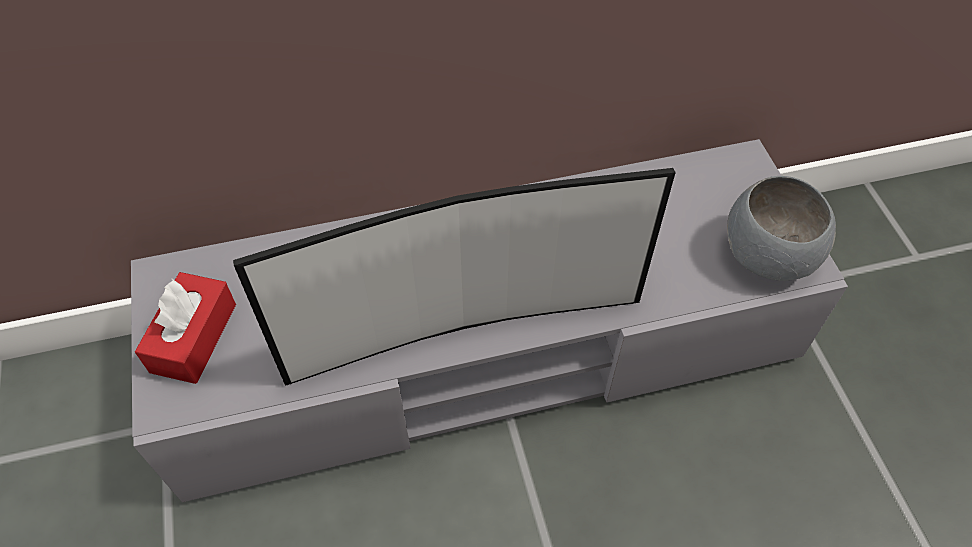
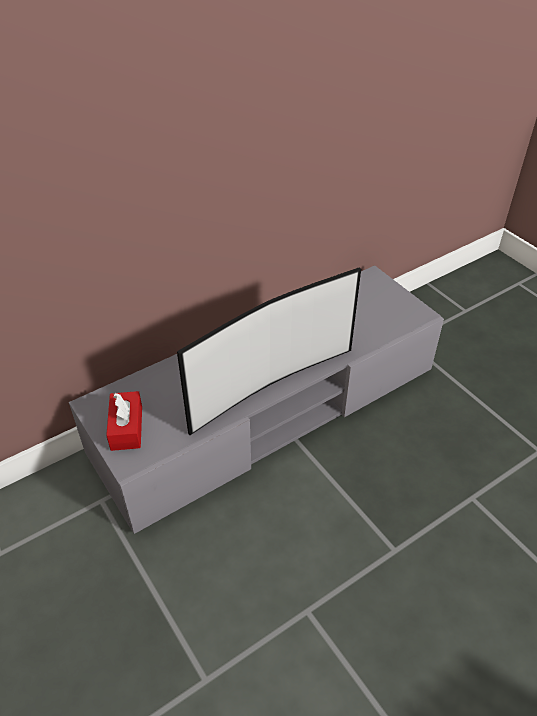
camera: 20 degrees left, 10 degrees down
(768, 255) = (402, 314): grey bowl -> none

